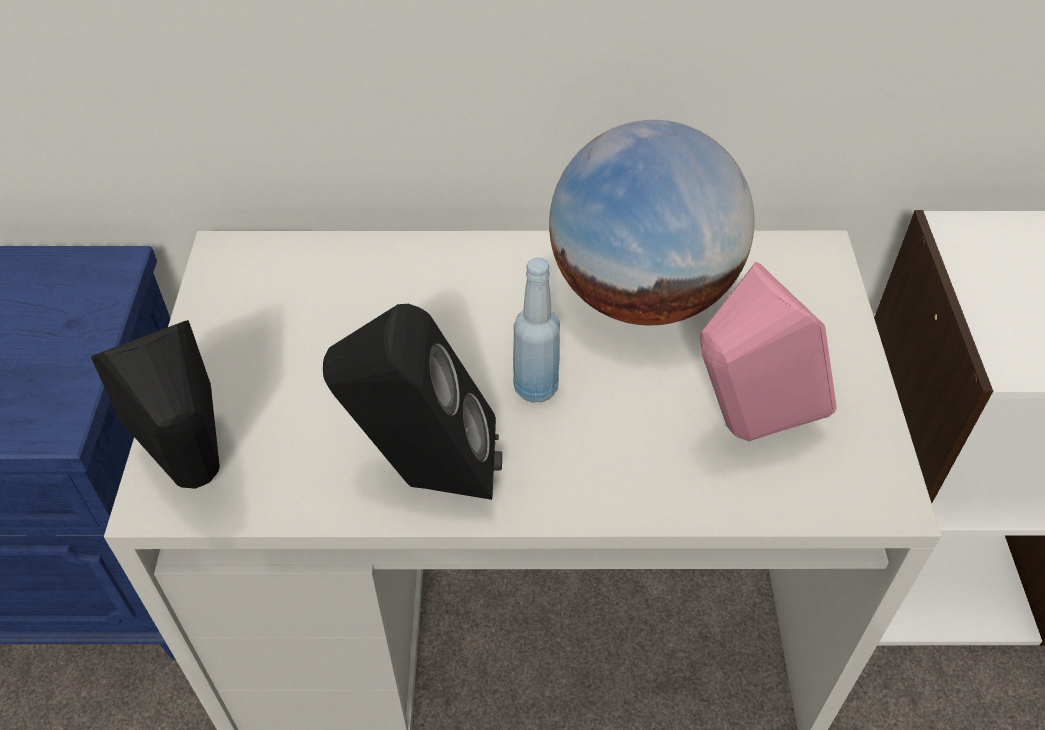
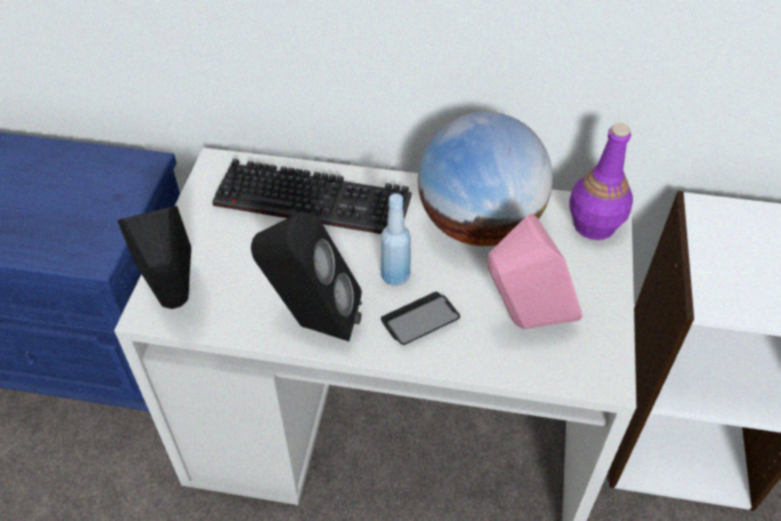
camera: 10 degrees right, 0 degrees up
(390, 287) = (317, 199): none -> keyboard
(589, 449) = (420, 319): none -> phone
(805, 275) = (593, 225): none -> purple bottle

